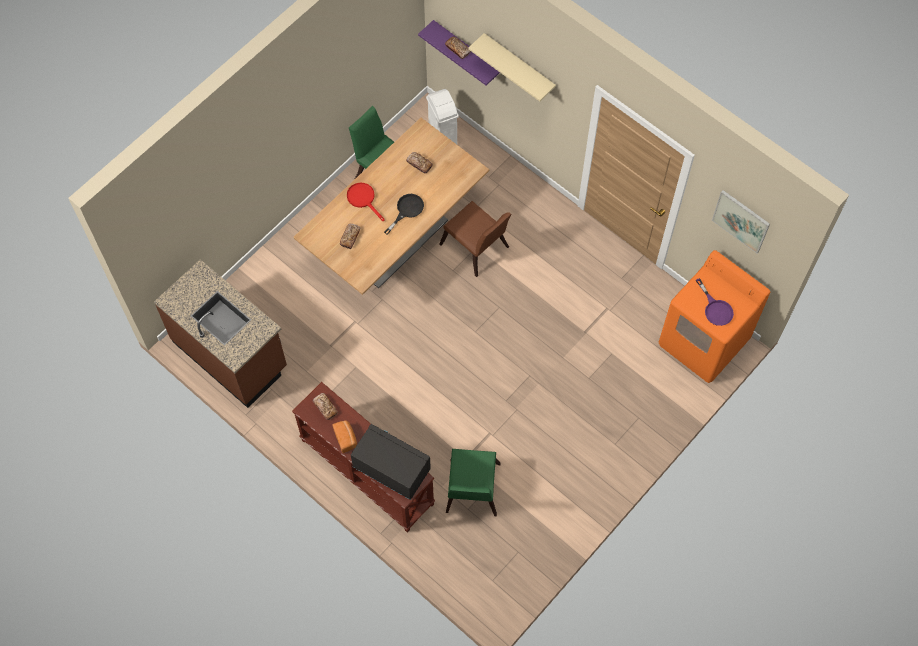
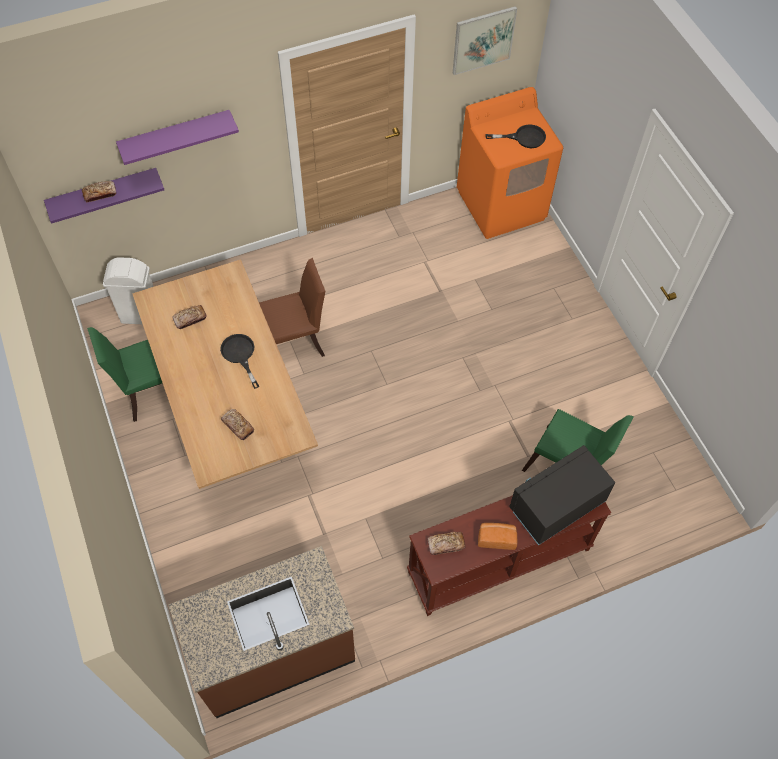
camera: 65 degrees left, 5 degrees down
(363, 199) = (197, 392): red frying pan -> none
(519, 66) = (176, 136): beige shelf -> purple shelf
(715, 309) = (524, 138): purple frying pan -> black frying pan

